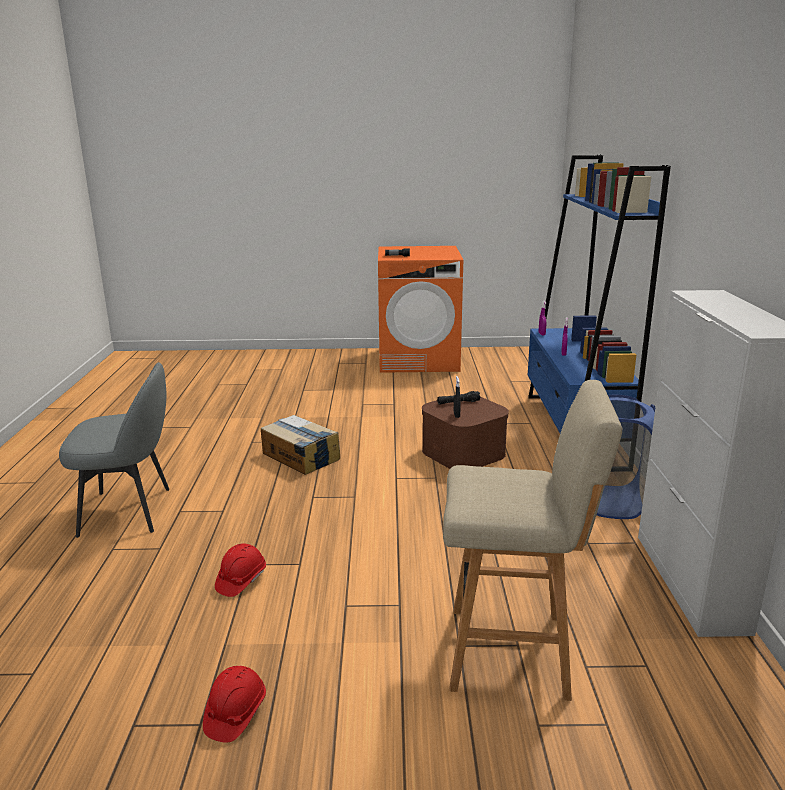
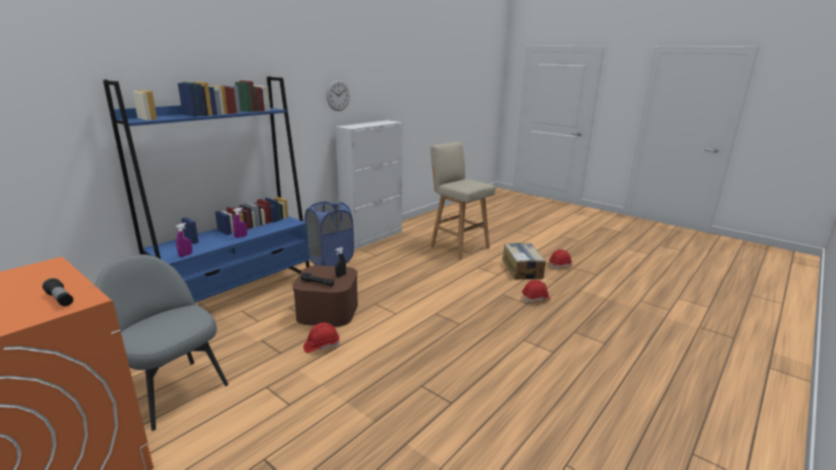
camera: 140 degrees left, 0 degrees up
(129, 511) = (591, 369): grey chair -> grey chair (173, 391)
(300, 456) = (430, 361): cardboard box -> cardboard box (522, 269)
(408, 431) = (321, 345): none -> red hard hat
(744, 224) = (338, 95): none -> wall clock

